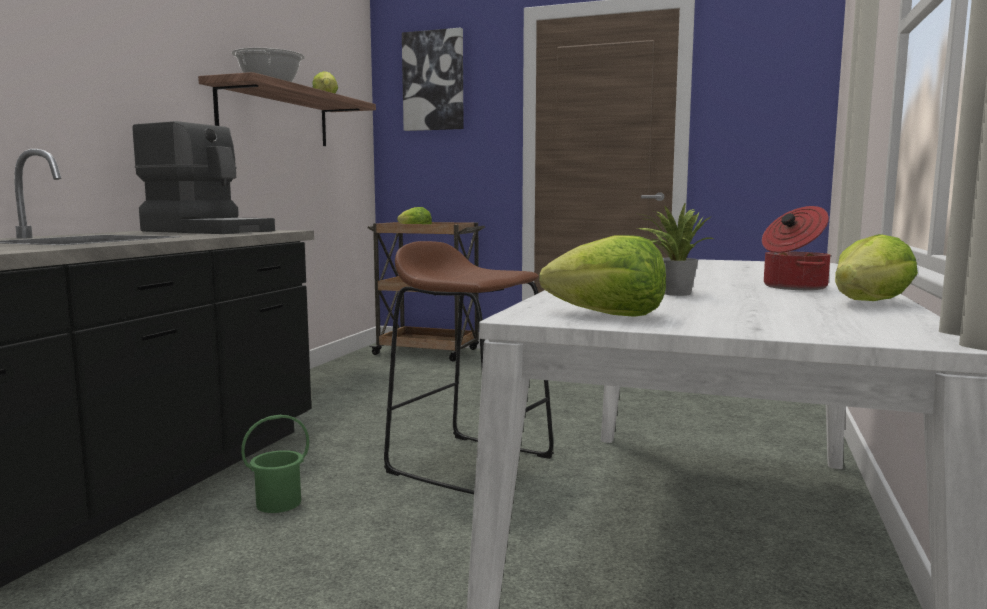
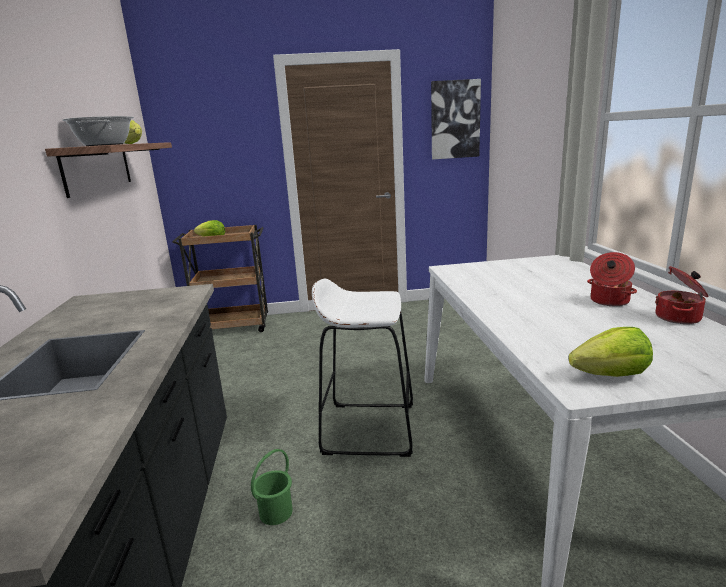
camera: 25 degrees left, 10 degrees up
(208, 231) = (126, 305): coffee machine -> none
(433, 81) = (202, 113): picture -> picture (455, 120)
(470, 464) = (369, 428): brown stool -> white stool
(671, 293) = (574, 327): potted plant -> none
(869, 302) = (679, 318): lettuce -> cooking pot

